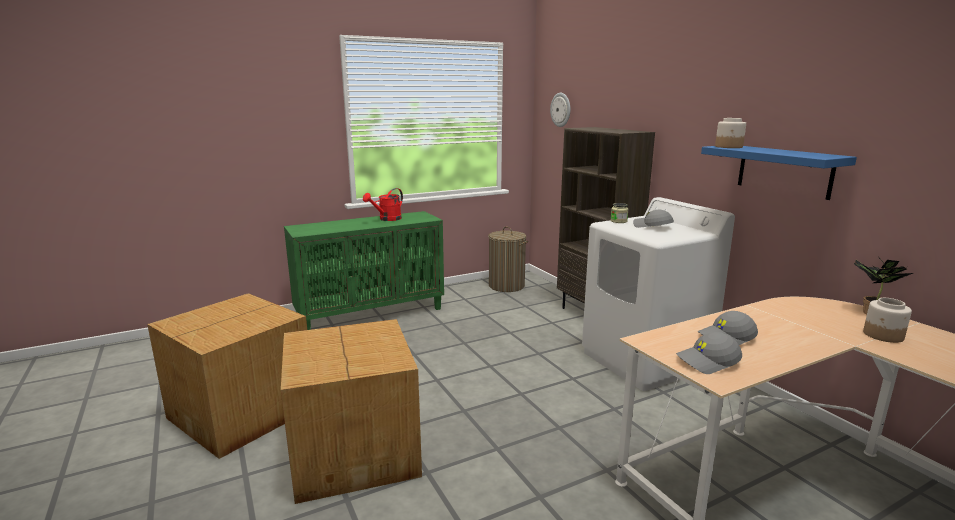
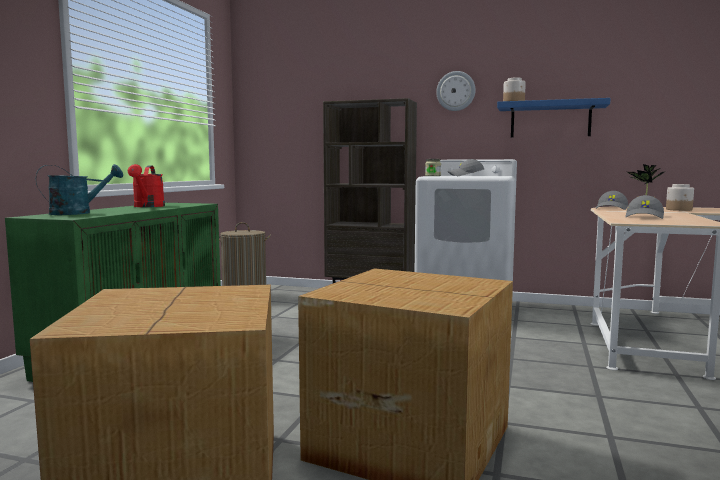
camera: 45 degrees left, 10 degrees down
(324, 225) = (78, 213): none -> turquoise watering can
(561, 109) = (281, 93): wall clock -> wall clock (455, 91)
(708, 362) = (679, 221): grey cap -> grey cap (612, 208)

